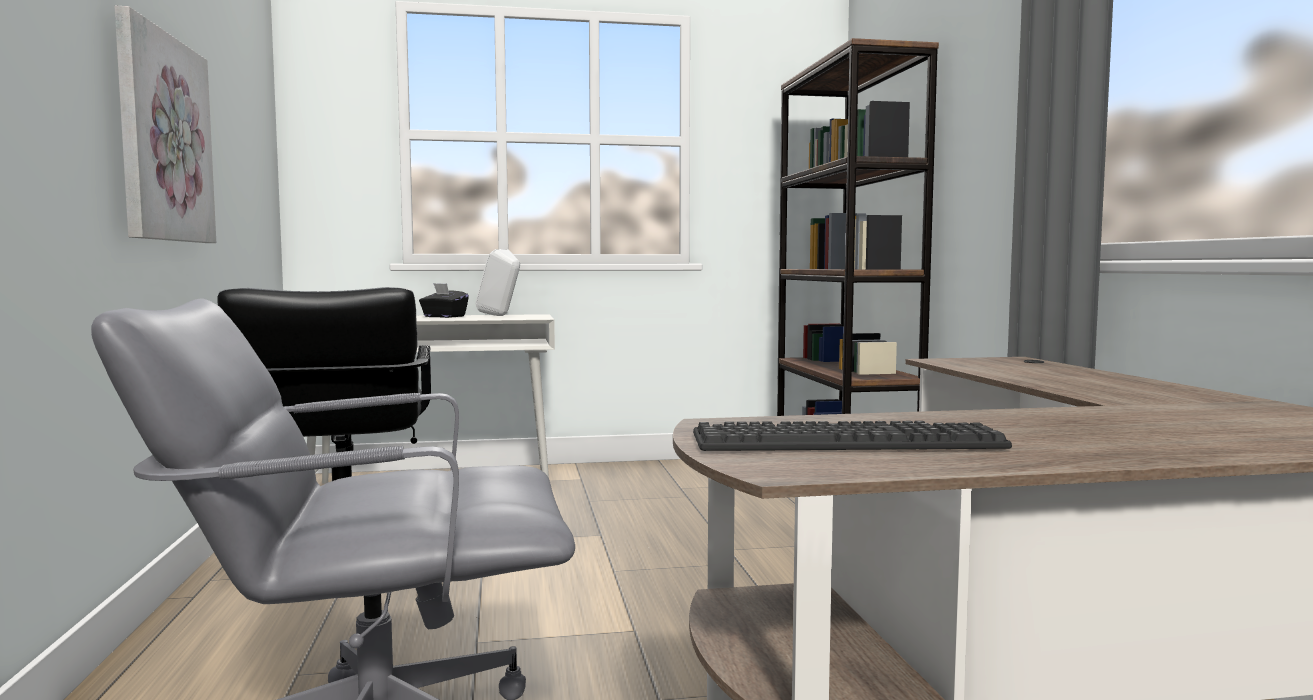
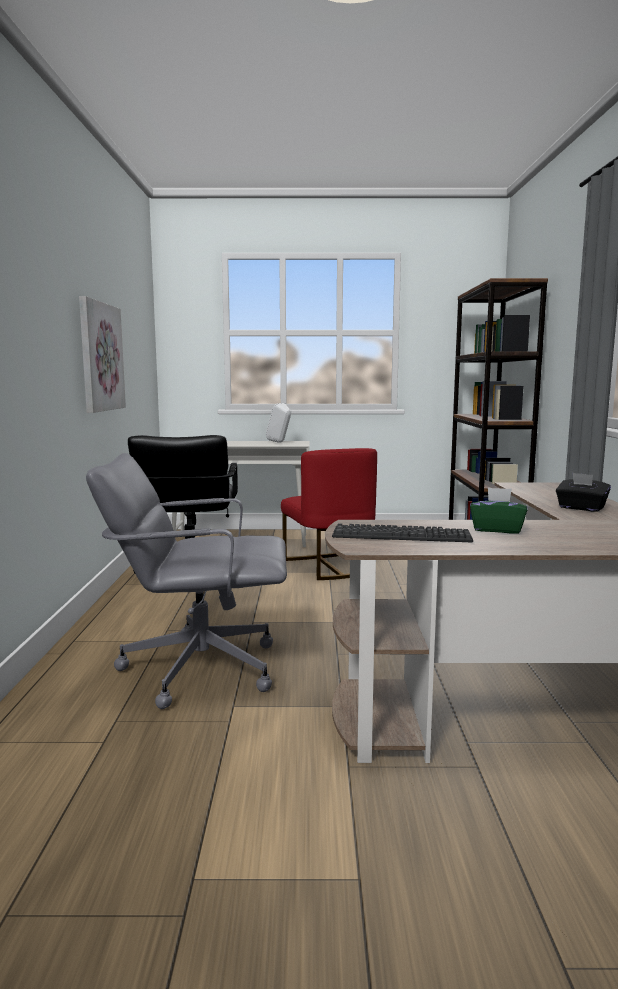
camera: 10 degrees right, 5 degrees up
(444, 317) = (247, 442): black tissue box -> black tissue box (581, 508)
(597, 525) = (328, 567): none -> red chair
(1020, 424) = (497, 529): none -> green tissue box

